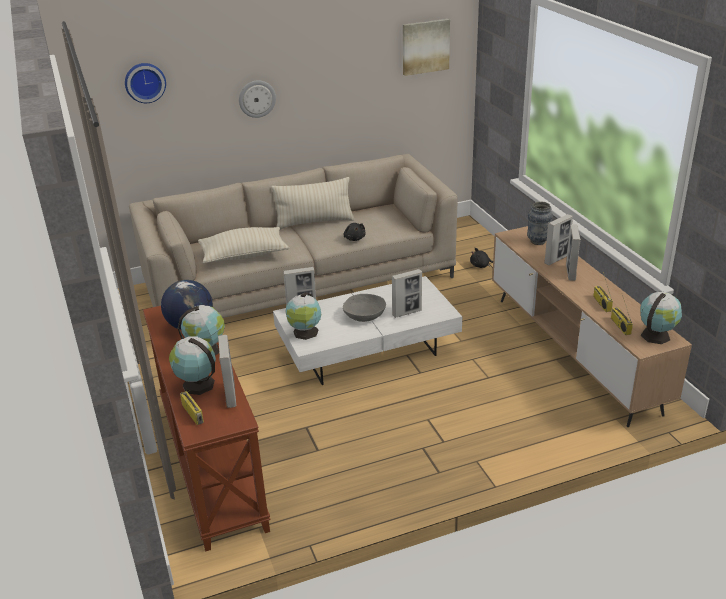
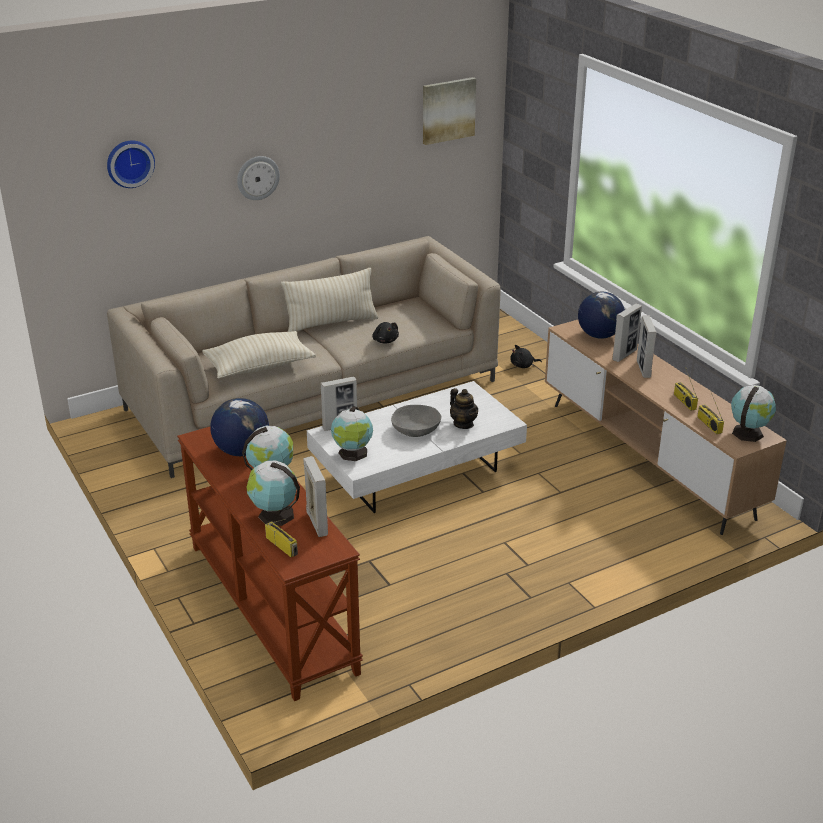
camera: 10 degrees left, 0 degrees up
(407, 312) = (463, 424): picture frame -> teapot
(538, 241) = (599, 335): vase -> globe

